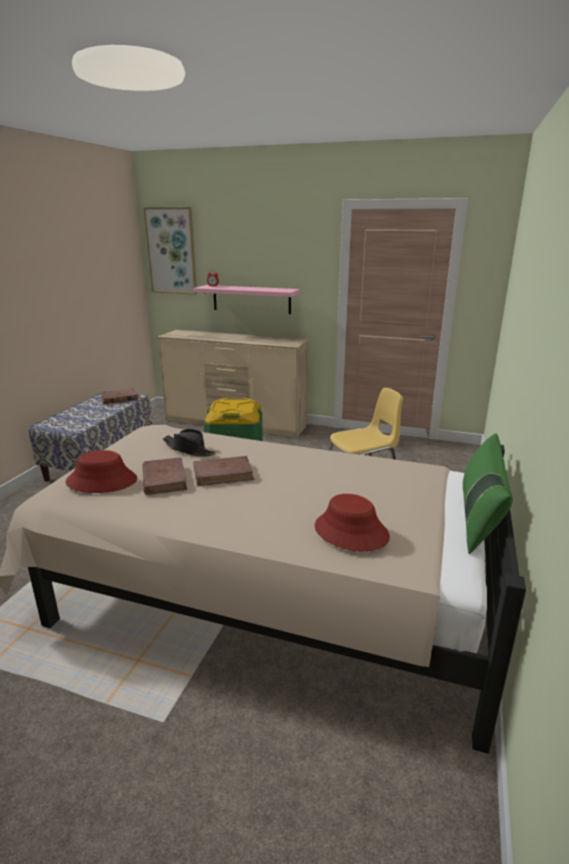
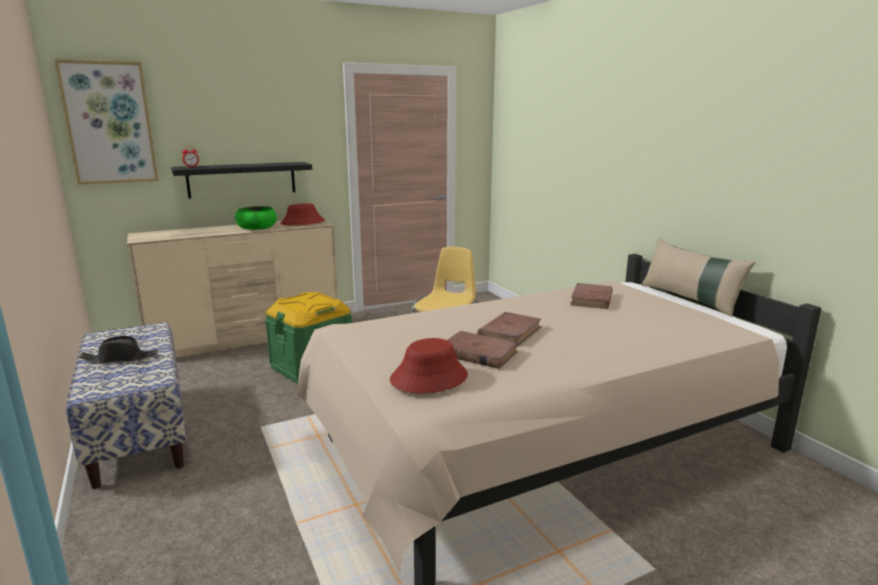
camera: 45 degrees left, 5 degrees down
(119, 398) = (133, 335): brown book -> brown book (591, 299)
(189, 450) = (431, 329): black hat -> black hat (120, 358)
(245, 339) = (257, 227): none -> green bowl
(251, 299) = (242, 179): pink shelf -> black shelf
(350, 532) = (672, 329): red hat -> red hat (302, 223)
(479, 517) = (690, 299): green pillow -> beige pillow

